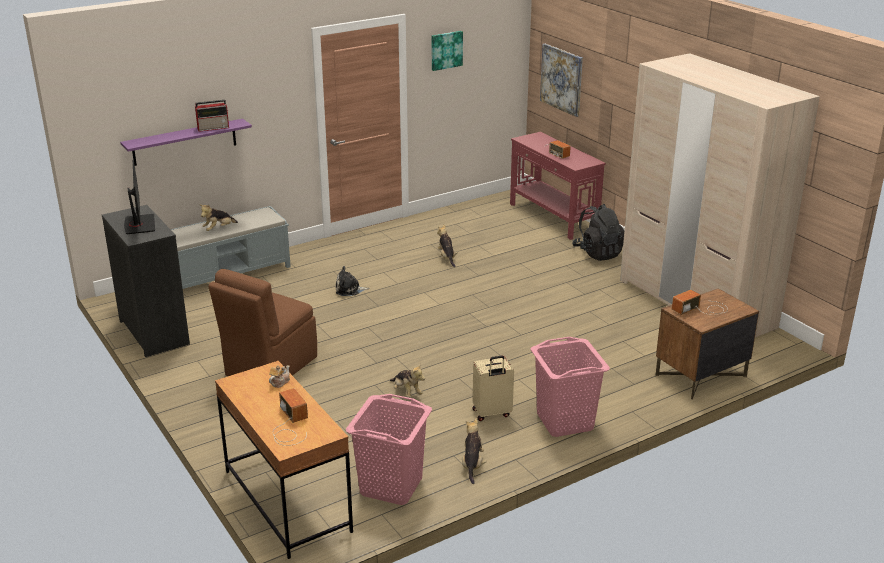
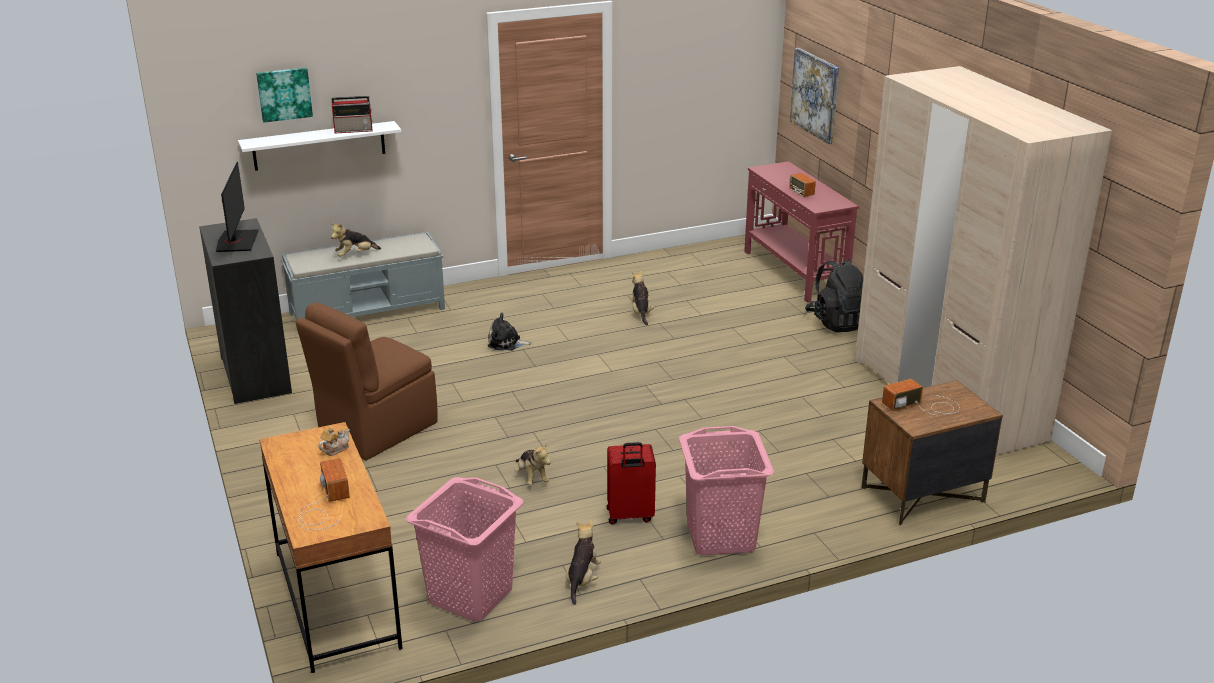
camera: 10 degrees right, 0 degrees up
(184, 142) = (319, 146): purple shelf -> white shelf
(446, 50) = (666, 50): picture -> picture (284, 94)
(492, 413) = (630, 516): beige suitcase -> red suitcase

